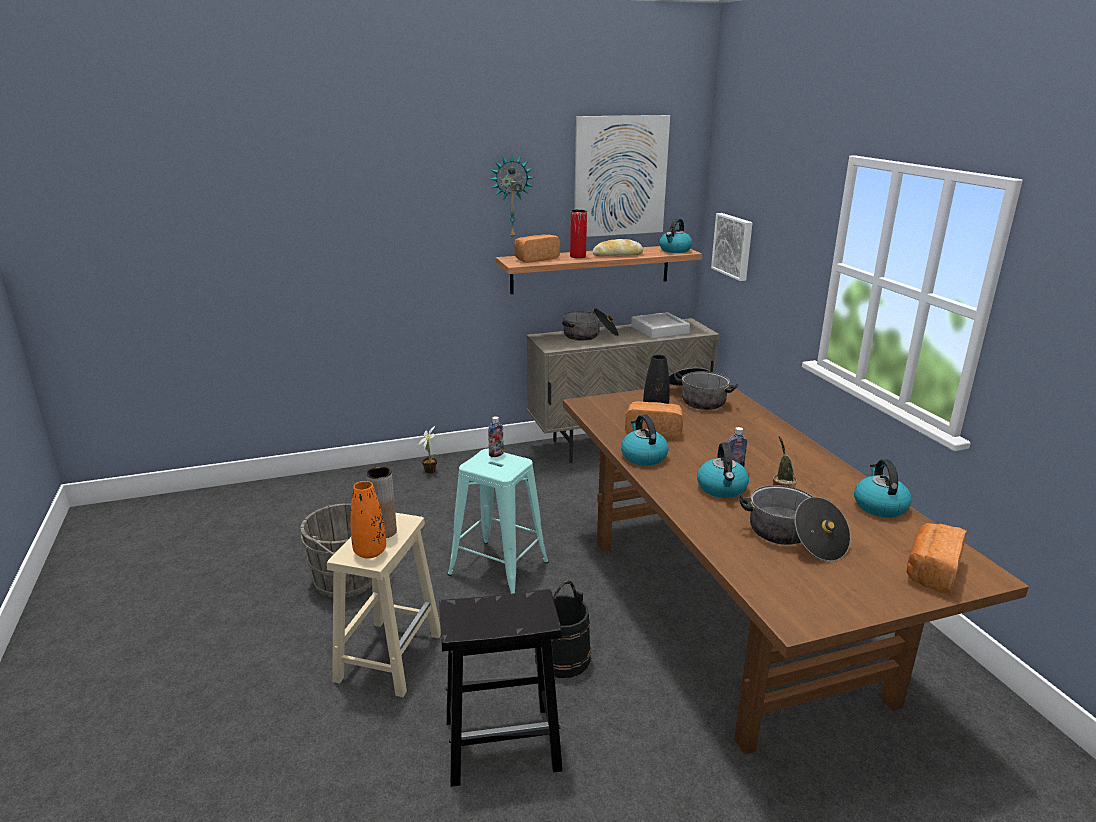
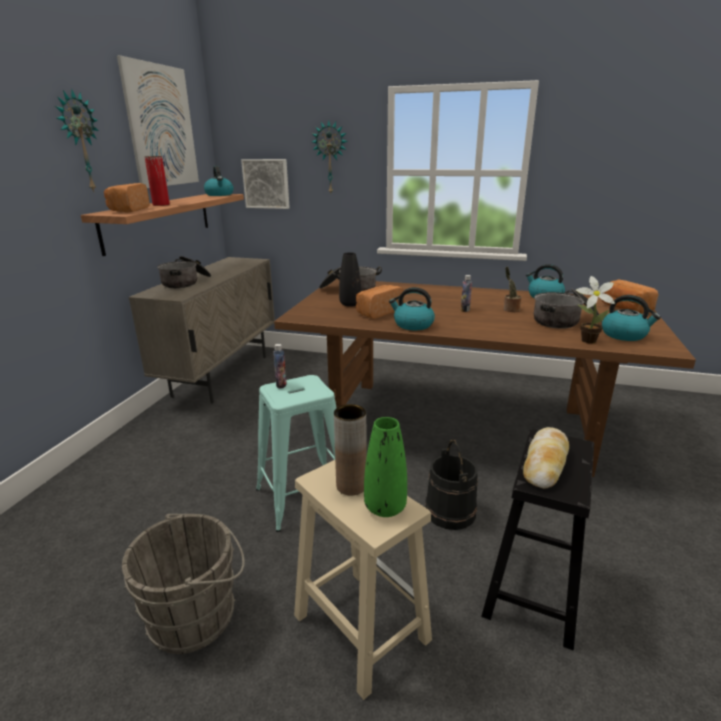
camera: 55 degrees left, 0 degrees up
(370, 552) = (385, 507): orange vase -> green vase
(430, 470) = (93, 475): potted plant -> potted plant (585, 340)
(617, 255) = (189, 200): bread -> bread (545, 463)
(659, 330) = (227, 266): grey tray -> none
(722, 489) = (486, 319): kettle -> kettle (624, 335)
(787, 232) = (330, 158): none -> wall clock

